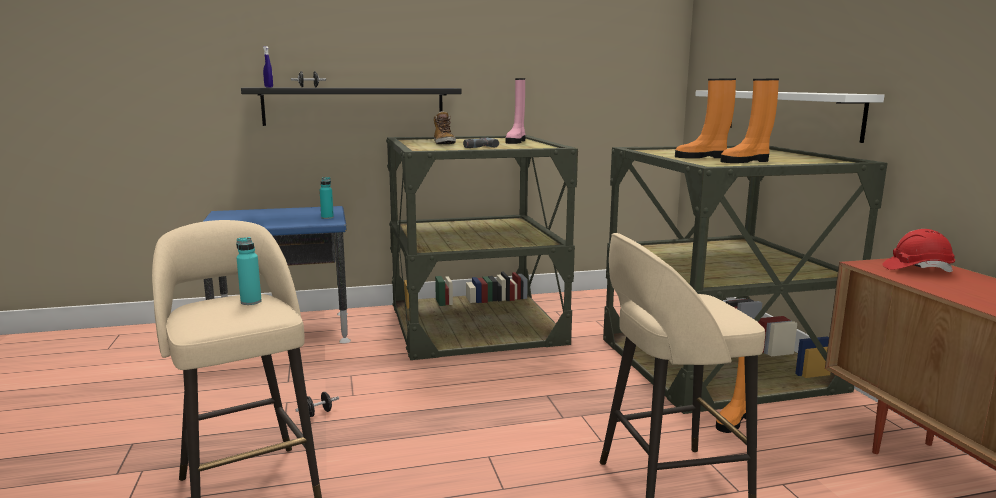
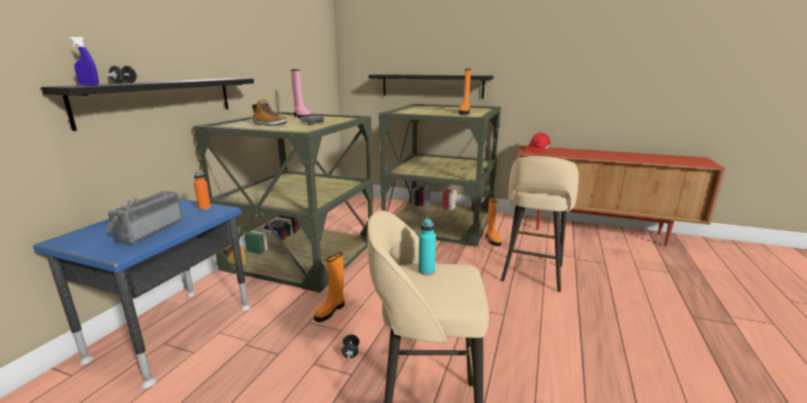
camera: 55 degrees left, 5 degrees up
(261, 220) = (148, 230): none -> radio
(327, 218) = (204, 208): turquoise bottle -> orange bottle
(702, 157) = (439, 113): orange boot -> orange boot (330, 311)
(789, 113) = (431, 86): white shelf -> black shelf

